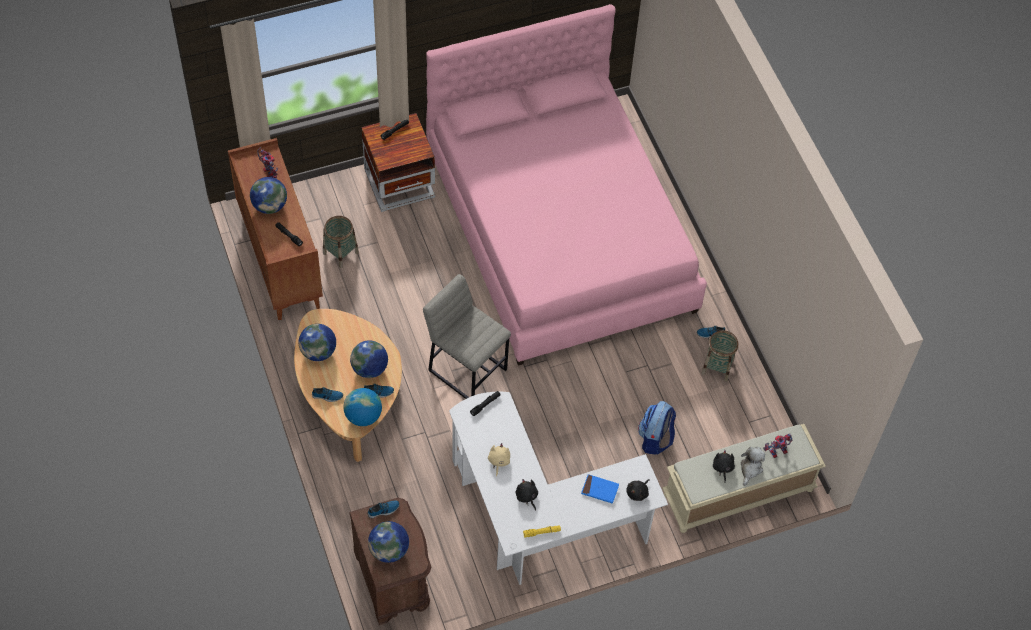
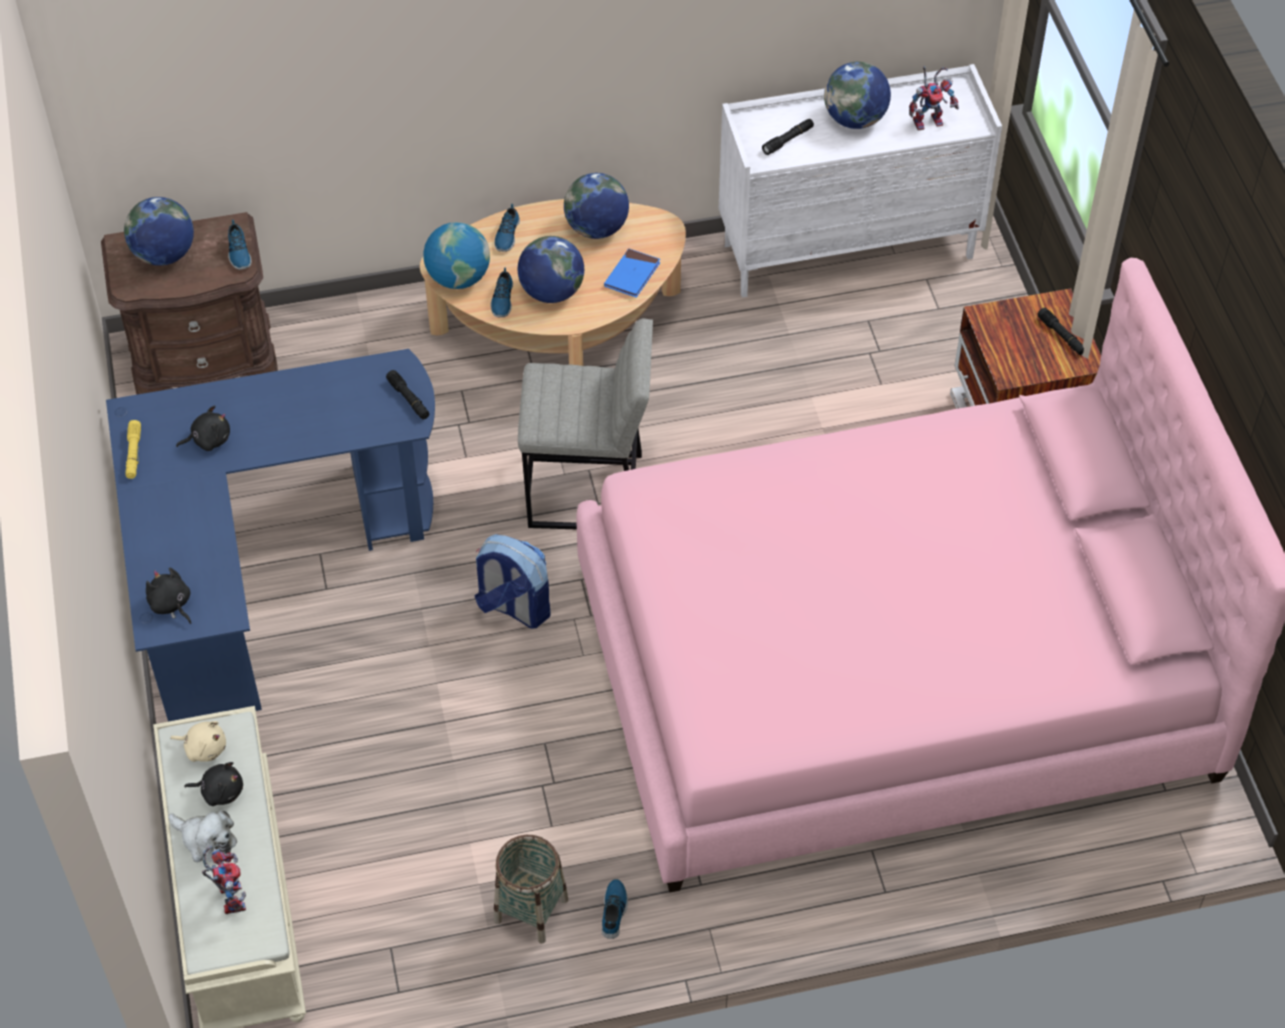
camera: 100 degrees right, 5 degrees down
(280, 260) = (849, 251): brown cabinet -> white cabinet
(340, 253) = (859, 331): basket -> none
(466, 368) = (589, 490): grey chair -> grey chair turned 45 degrees clockwise
(498, 461) = (289, 407): beige plush toy -> beige plush toy (203, 748)
(537, 519) = (261, 565): white desk -> blue desk
(600, 490) = (193, 547): blue book -> blue book (632, 275)
(655, 439) = (385, 772): backpack -> backpack (513, 607)

